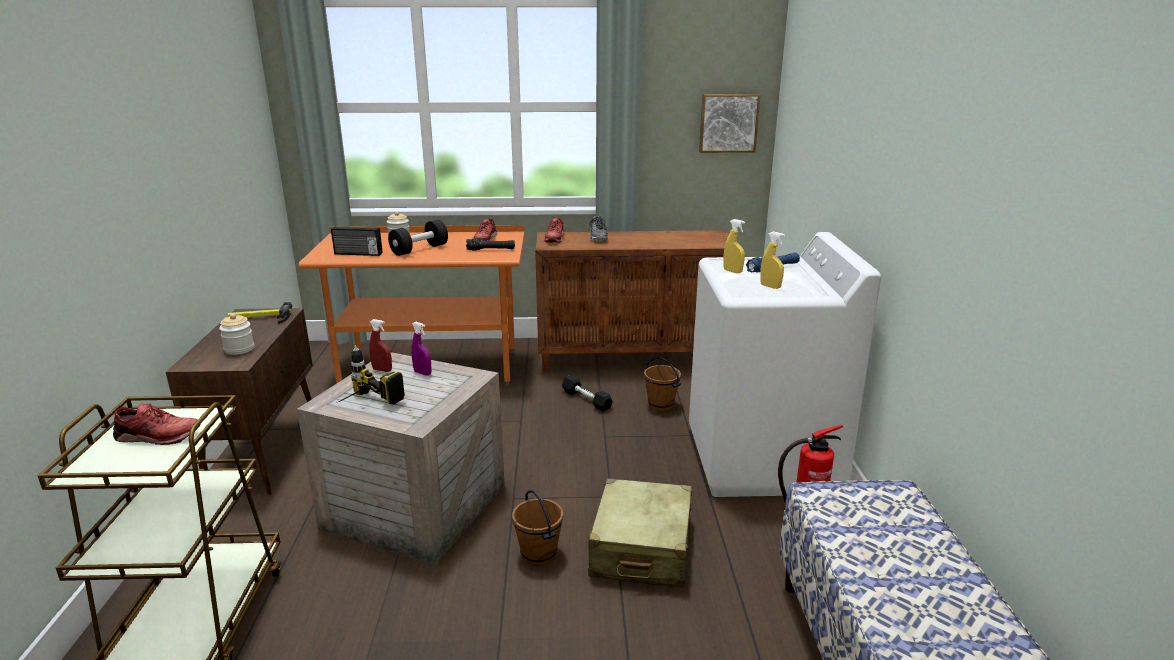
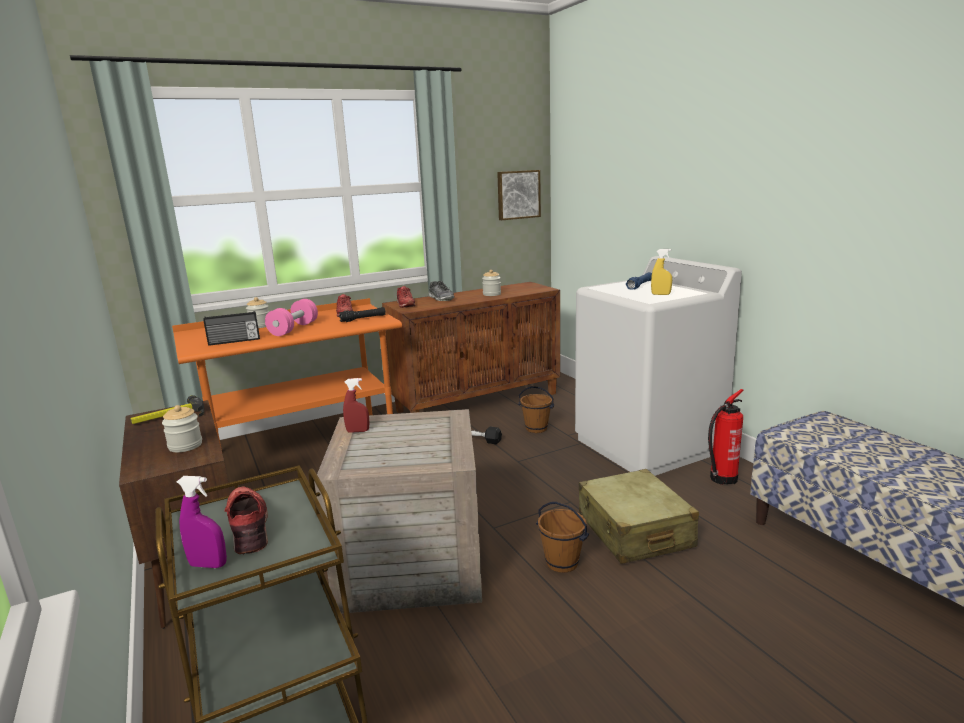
camera: 25 degrees left, 5 degrees down
(157, 436) = (249, 526): red shoe -> red shoe turned 90 degrees counterclockwise
(361, 406) = (380, 462): power drill -> none
(419, 249) = (294, 329): black dumbbell -> pink dumbbell
(422, 373) = (401, 424): purple spray bottle -> purple spray bottle (208, 565)
(656, 241) = (492, 294): none -> jar
(732, 271) = (617, 291): yellow spray bottle -> none

